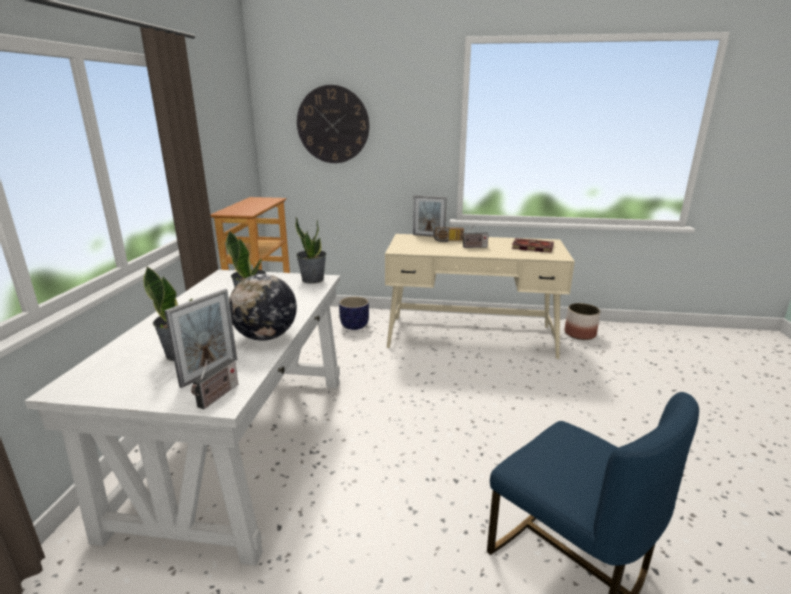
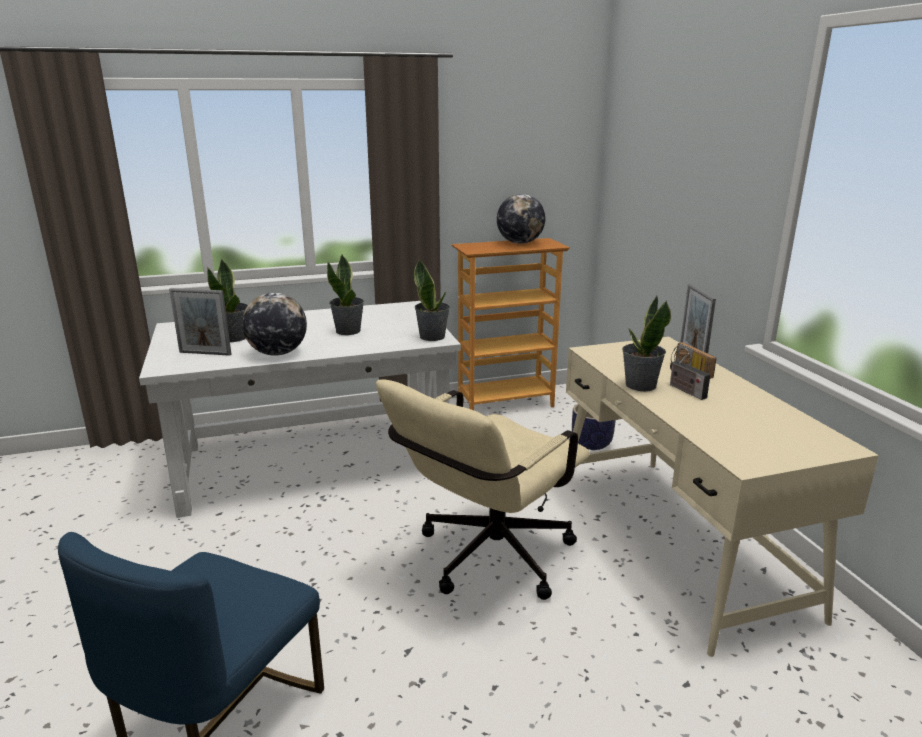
camera: 65 degrees right, 0 degrees up
(217, 397) = (168, 365): radio -> none
(249, 203) = (520, 243): none -> globe
(333, 125) = (658, 159): wall clock -> none
(451, 397) = (485, 560): none -> beige office chair
(459, 252) = (640, 385): none -> potted plant
(531, 247) = (765, 433): book -> none
(579, 334) = (858, 676): planter -> none

